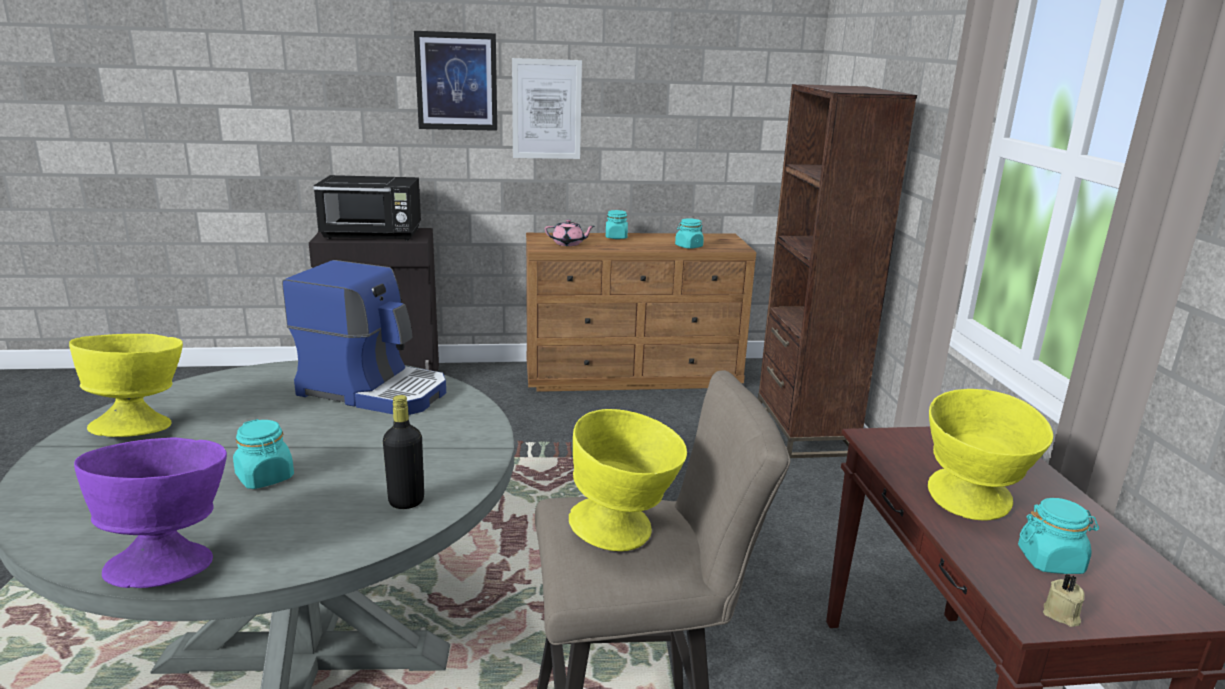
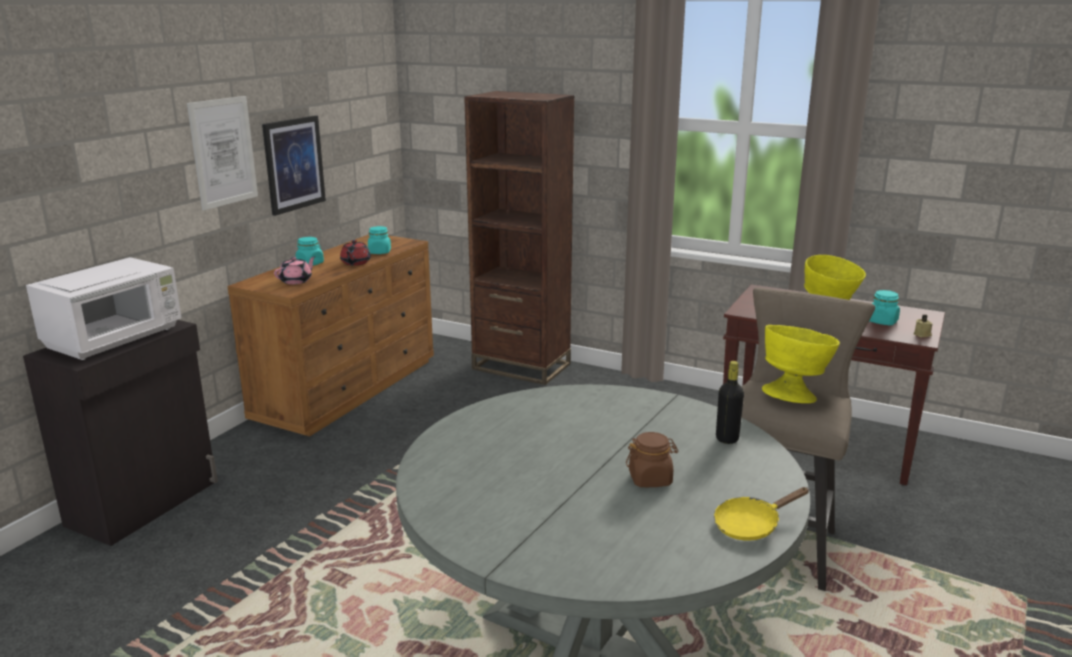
camera: 55 degrees left, 0 degrees up
(142, 424) = (493, 520): yellow bowl -> none
(172, 560) = (751, 525): purple bowl -> yellow frying pan
(265, 477) = (650, 479): turquoise jar -> brown jar
(373, 235) = (116, 339): black microwave -> white microwave
(374, 390) = (528, 418): coffee machine -> none
(456, 81) = (139, 138): picture -> picture (294, 164)
(645, 247) = (355, 263): none -> red teapot

